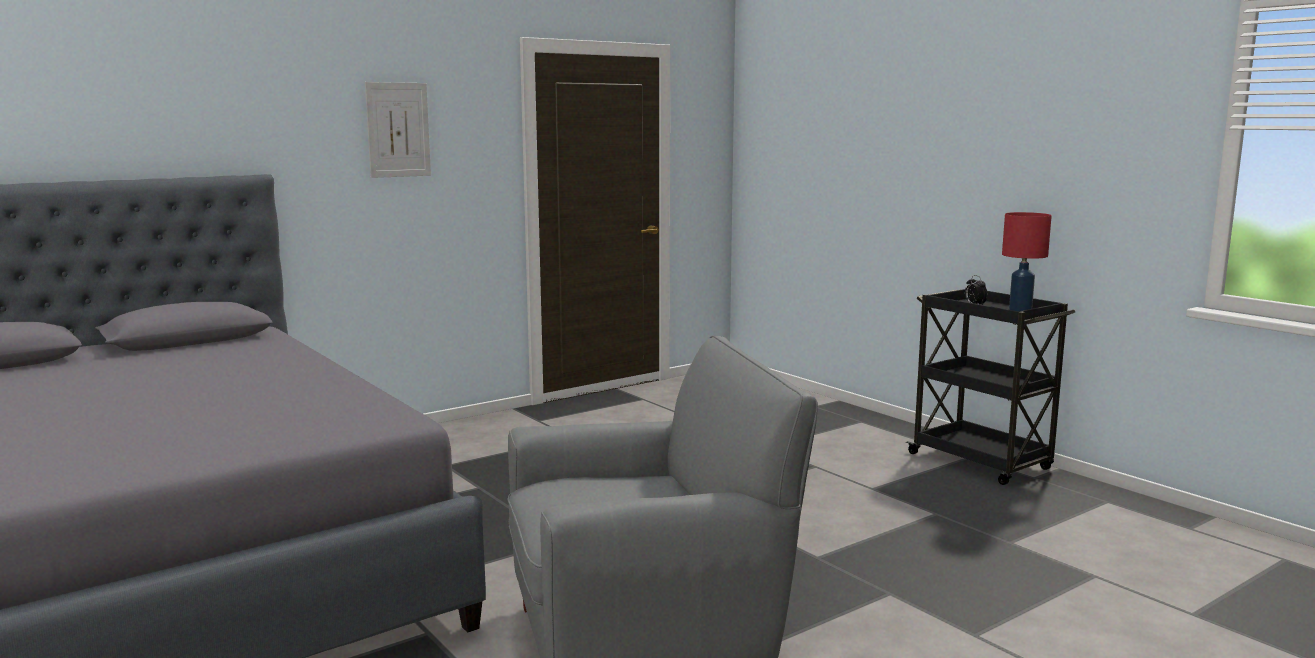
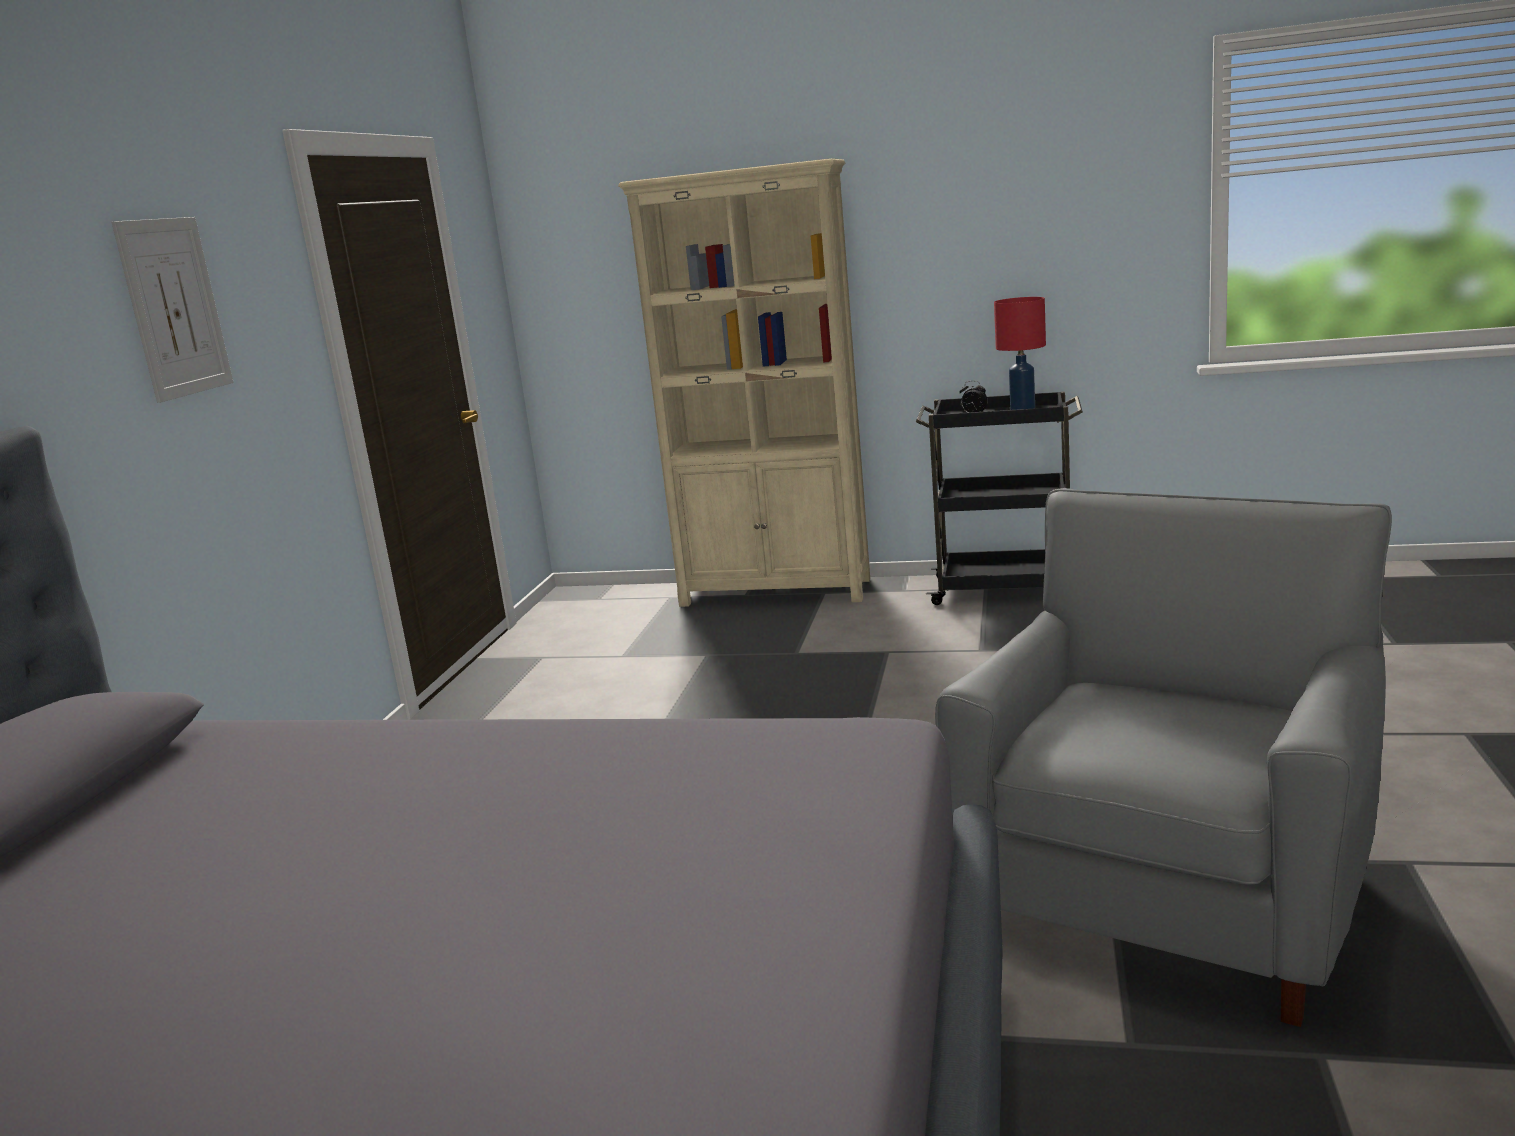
camera: 40 degrees left, 5 degrees up
(835, 411) = (777, 592): none -> beige bookcase

